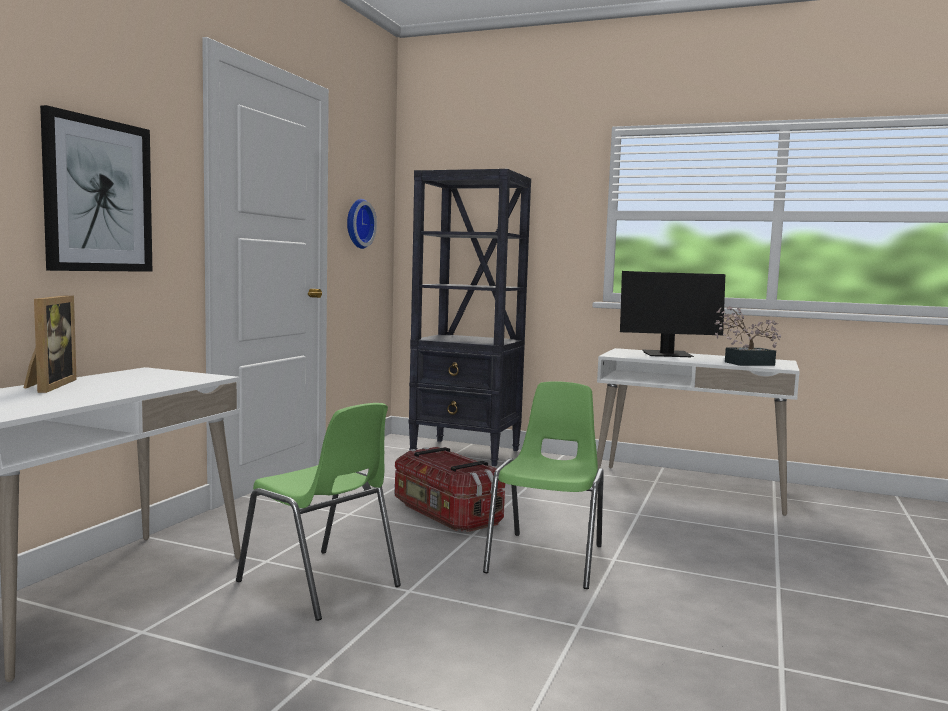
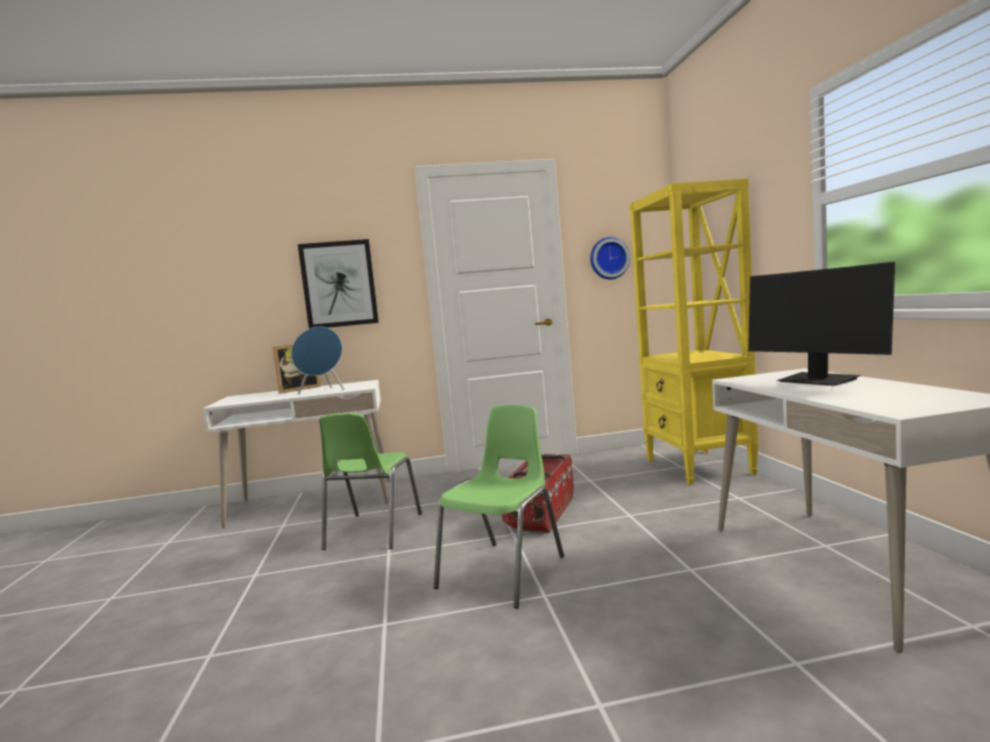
camera: 60 degrees right, 0 degrees up
(149, 384) = (323, 391): none -> blue speaker
(466, 452) = (698, 467): black bookcase -> yellow bookcase
(548, 558) = (504, 571): green chair -> green chair turned 45 degrees counterclockwise
(744, 363) = (863, 400): potted plant -> none

